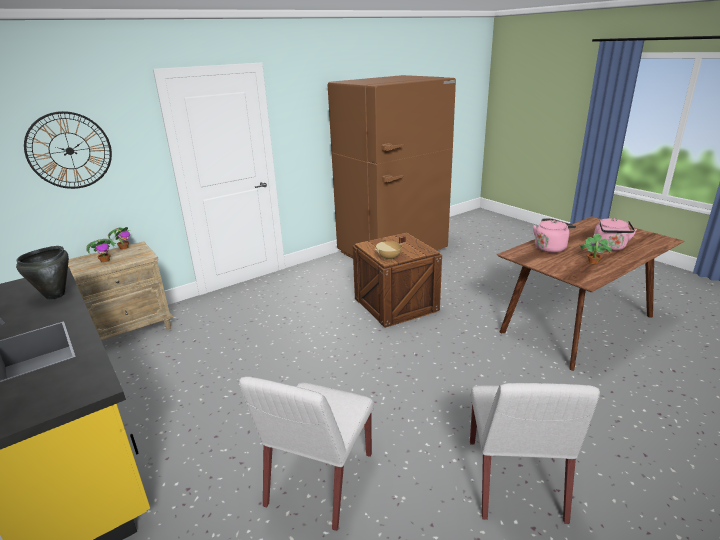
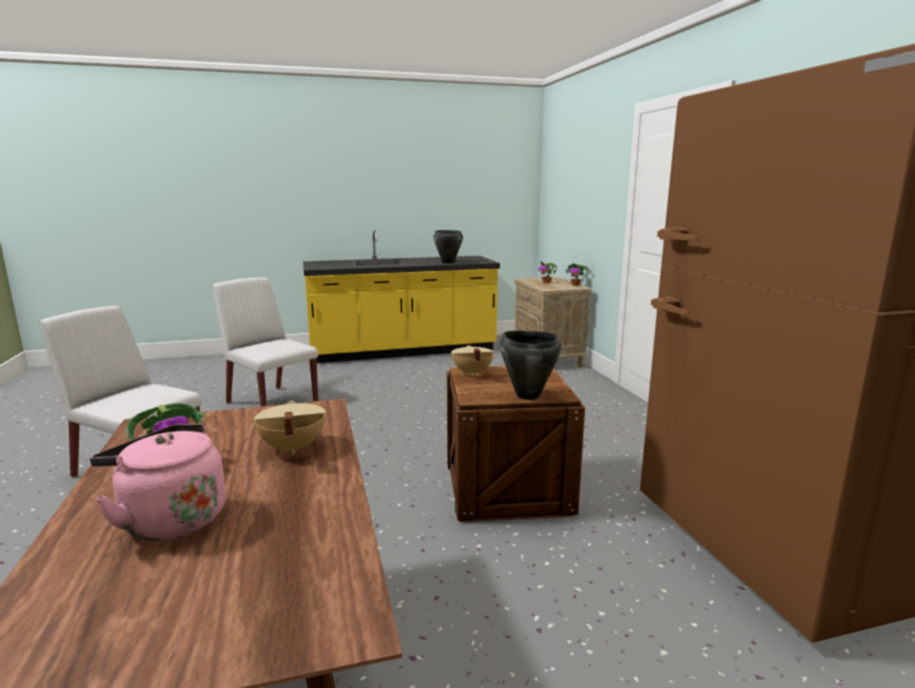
camera: 110 degrees right, 10 degrees down
(69, 151) = (581, 184): wall clock -> none
(411, 241) = (527, 395): none -> black cooking pot
(551, 247) = (291, 448): pink kettle -> beige cooking pot

